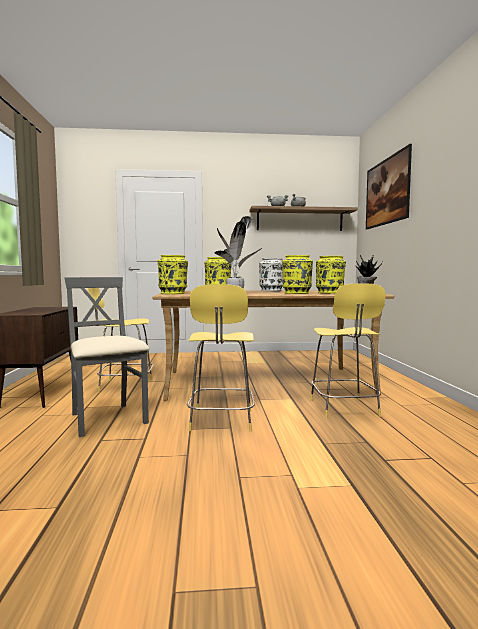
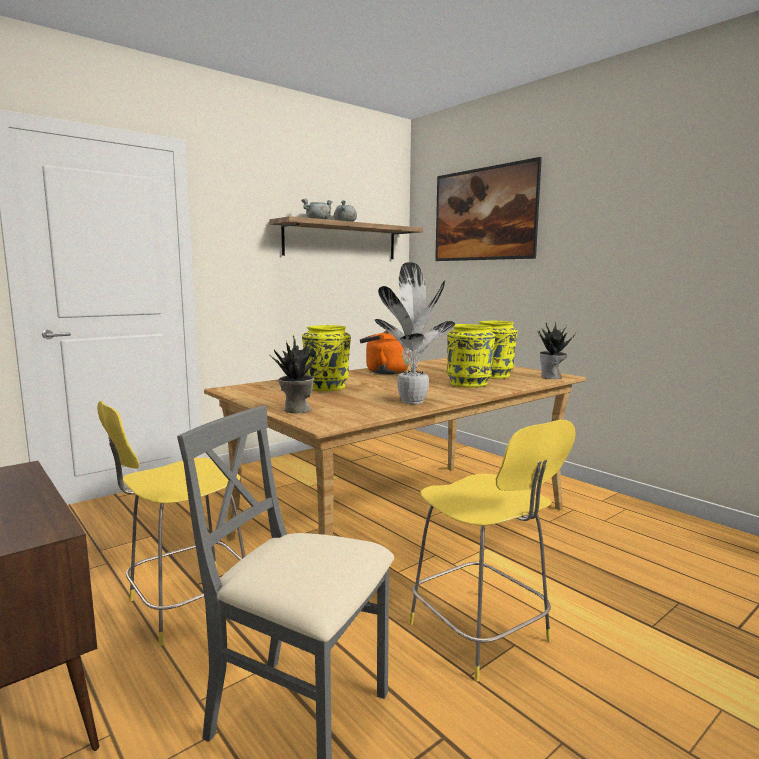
camera: 35 degrees left, 5 degrees up
(173, 293) = (296, 410): yellow vase -> potted plant
(272, 290) = (384, 372): white vase -> orange kettle
(344, 409) = (569, 548): yellow stool -> none

